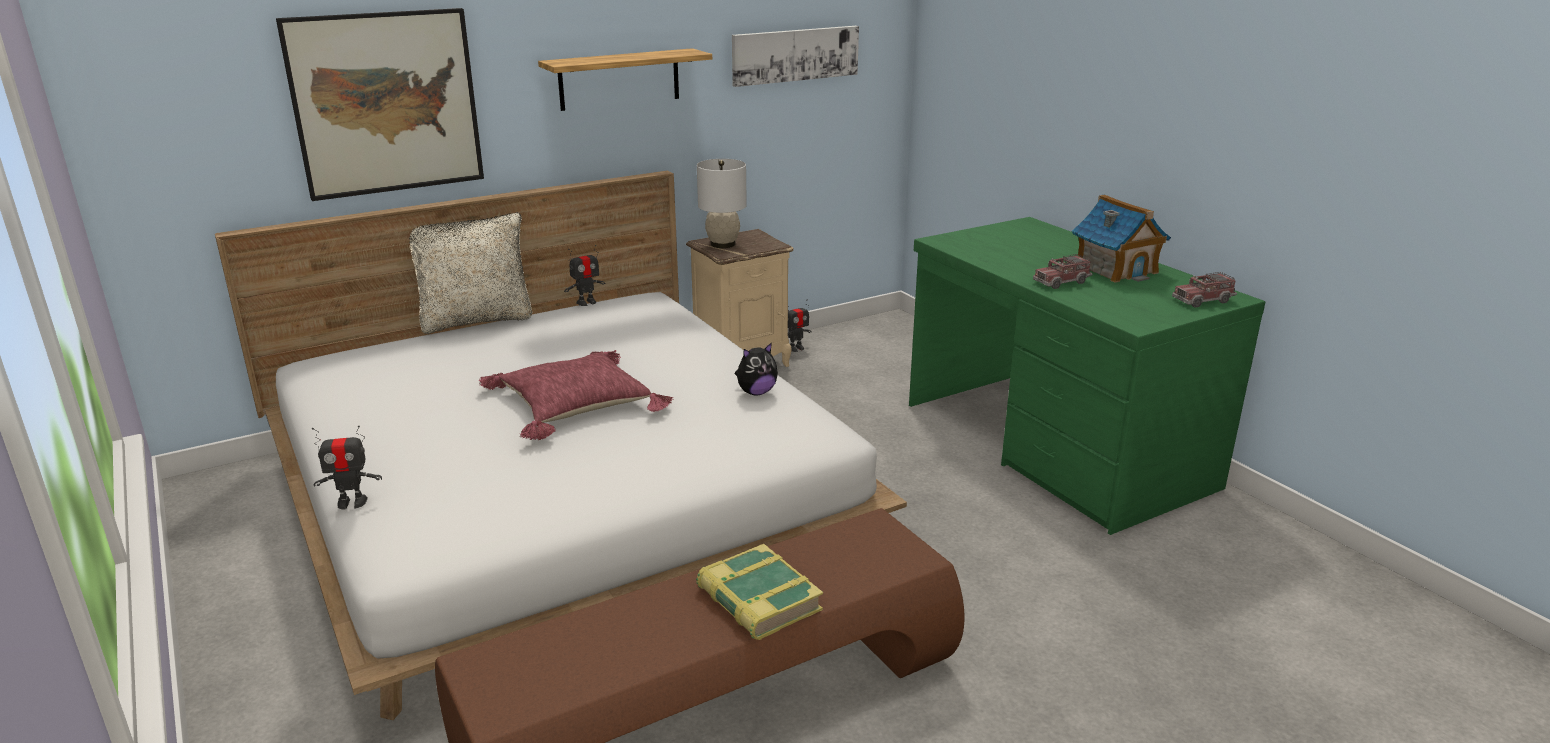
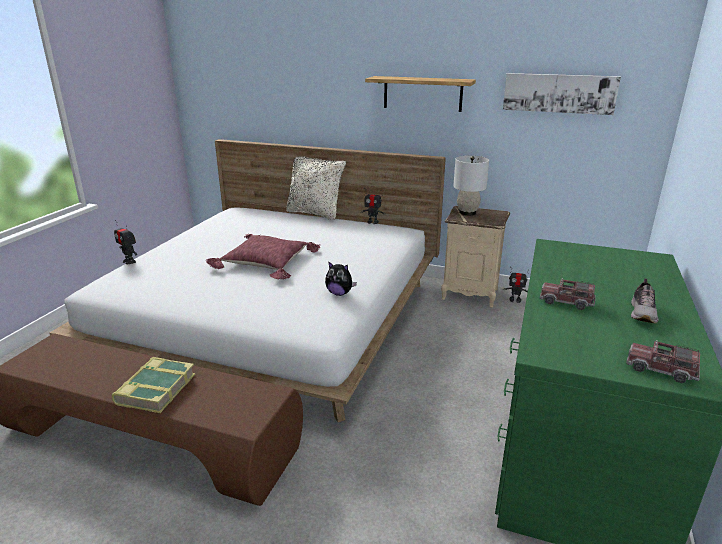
camera: 50 degrees right, 0 degrees up
(386, 103) = (294, 89): picture -> none
(1115, 269) = (643, 313): toy house -> shoe

